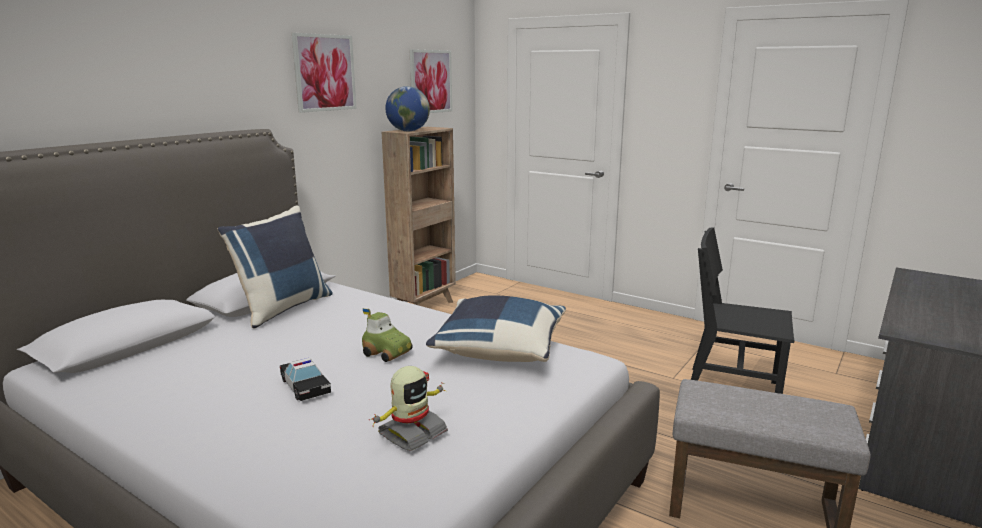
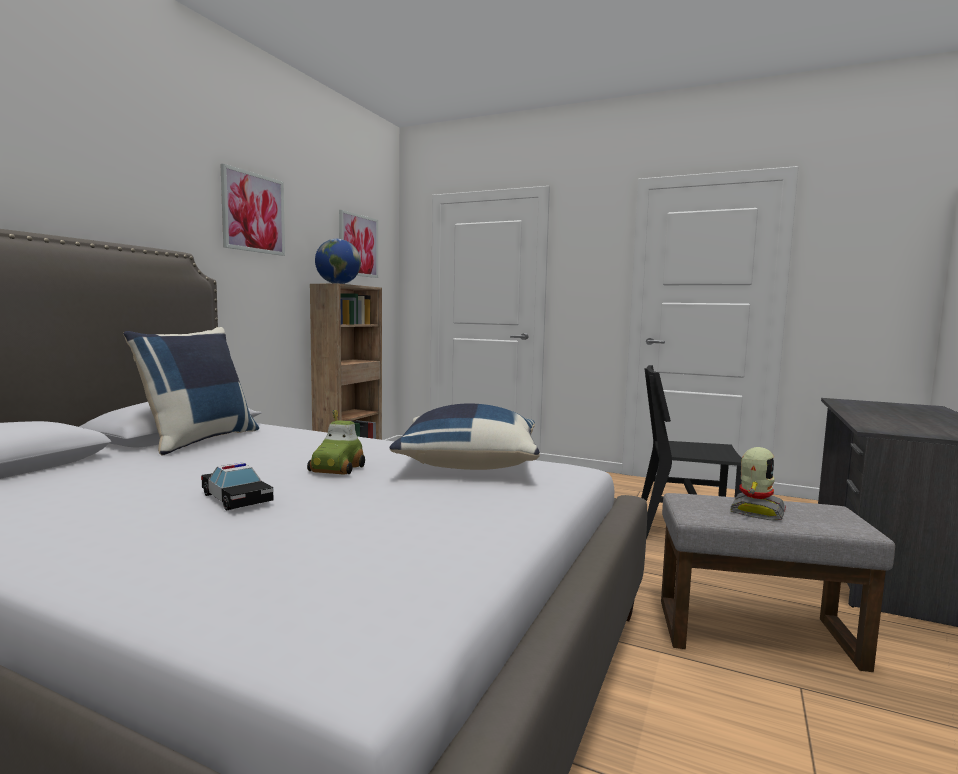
camera: 10 degrees left, 10 degrees down
(388, 352) = (337, 469): toy car -> toy car turned 75 degrees clockwise
(411, 433) = (391, 532): toy robot -> toy robot (755, 511)

